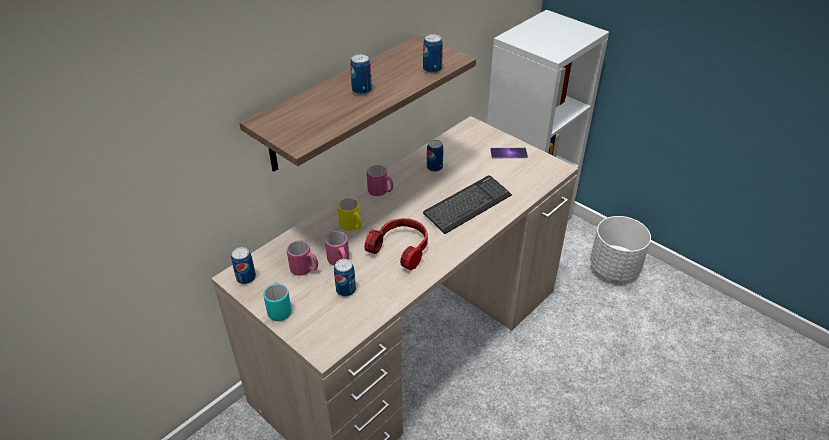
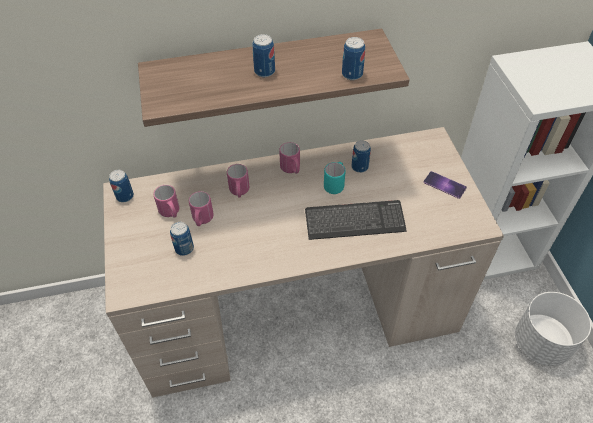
camera: 35 degrees right, 10 degrees up
(279, 309) = (124, 238): turquoise mug -> turquoise mug (335, 184)
(352, 227) = (239, 192): yellow mug -> pink mug
(401, 248) = (260, 234): headphones -> none

